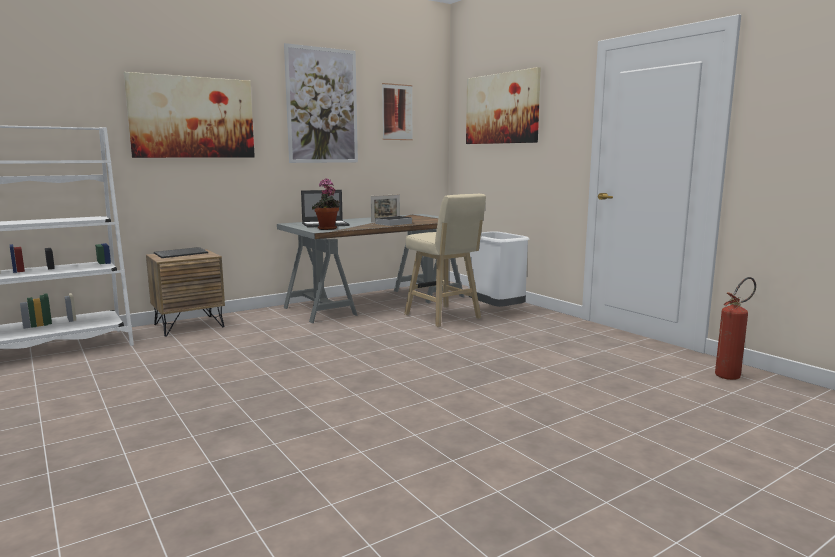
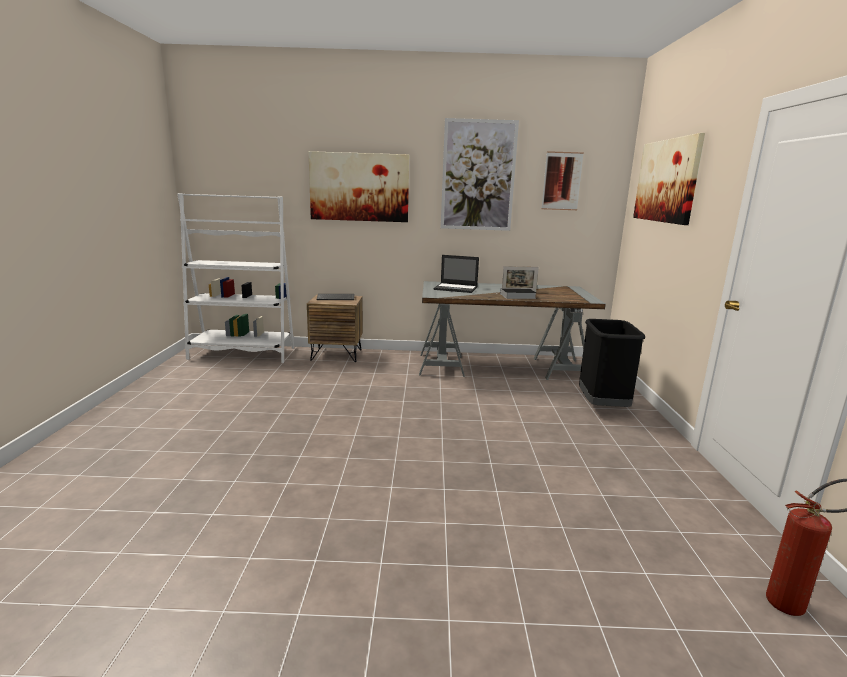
camera: 35 degrees right, 5 degrees up
(327, 229) = (443, 294): potted plant -> none
(444, 317) = (537, 400): beige stool -> none
(496, 310) = (602, 406): white trash can -> black trash can

